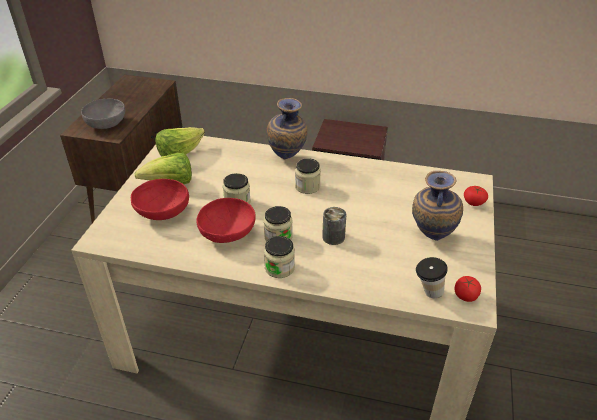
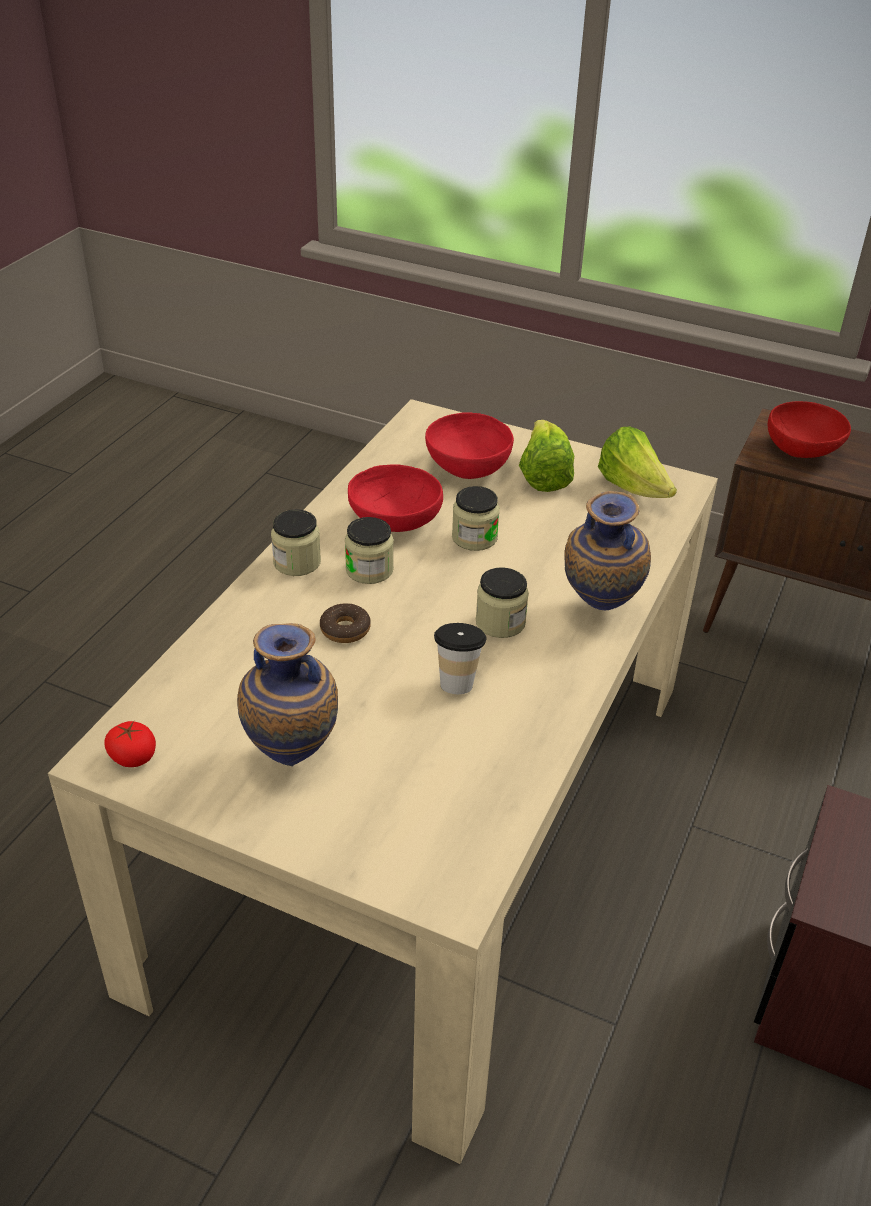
camera: 100 degrees right, 0 degrees up
(106, 123) = (803, 450): grey bowl -> red bowl
(333, 237) = (345, 629): can -> donut
(427, 292) = (164, 710): cup -> cup (457, 681)
(474, 202) = (380, 866): tomato -> none

